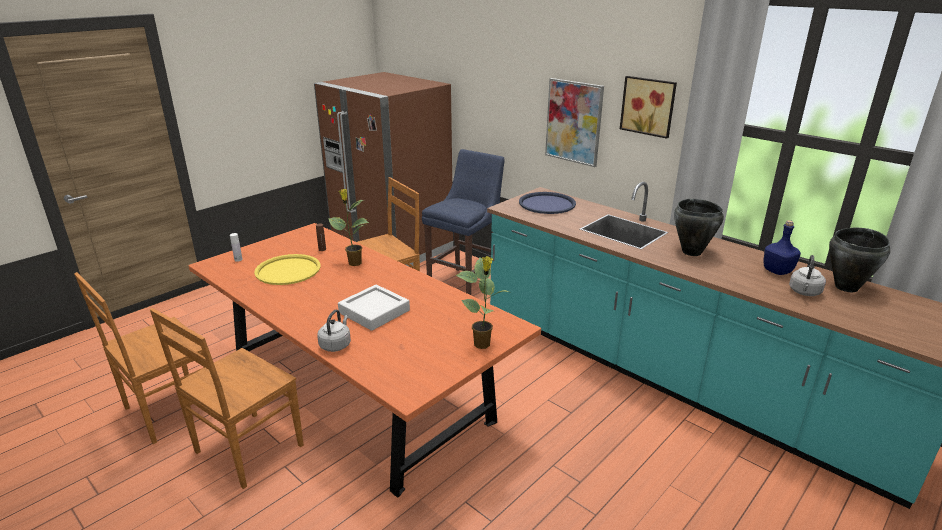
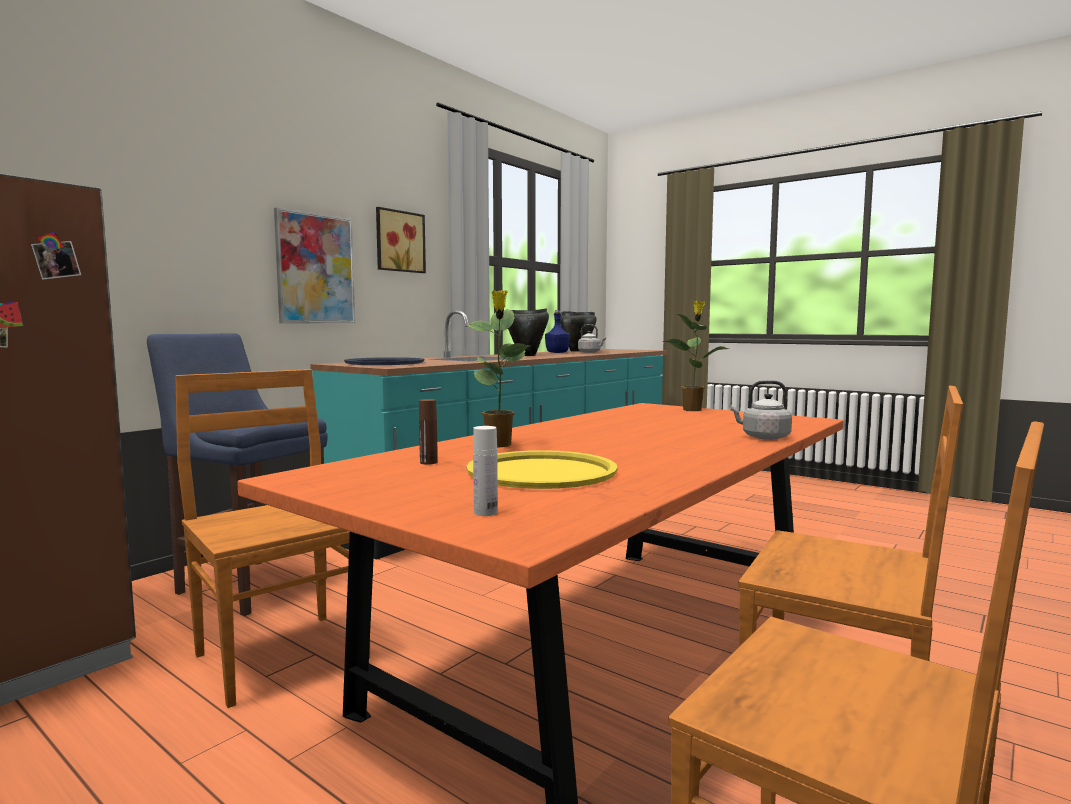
camera: 95 degrees left, 20 degrees down
(374, 312) = (660, 432): grey tray -> none

